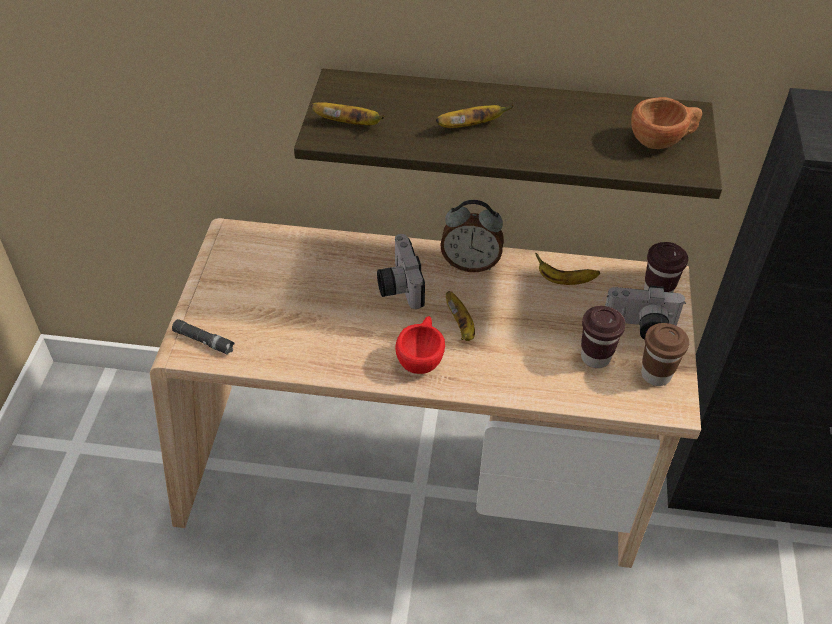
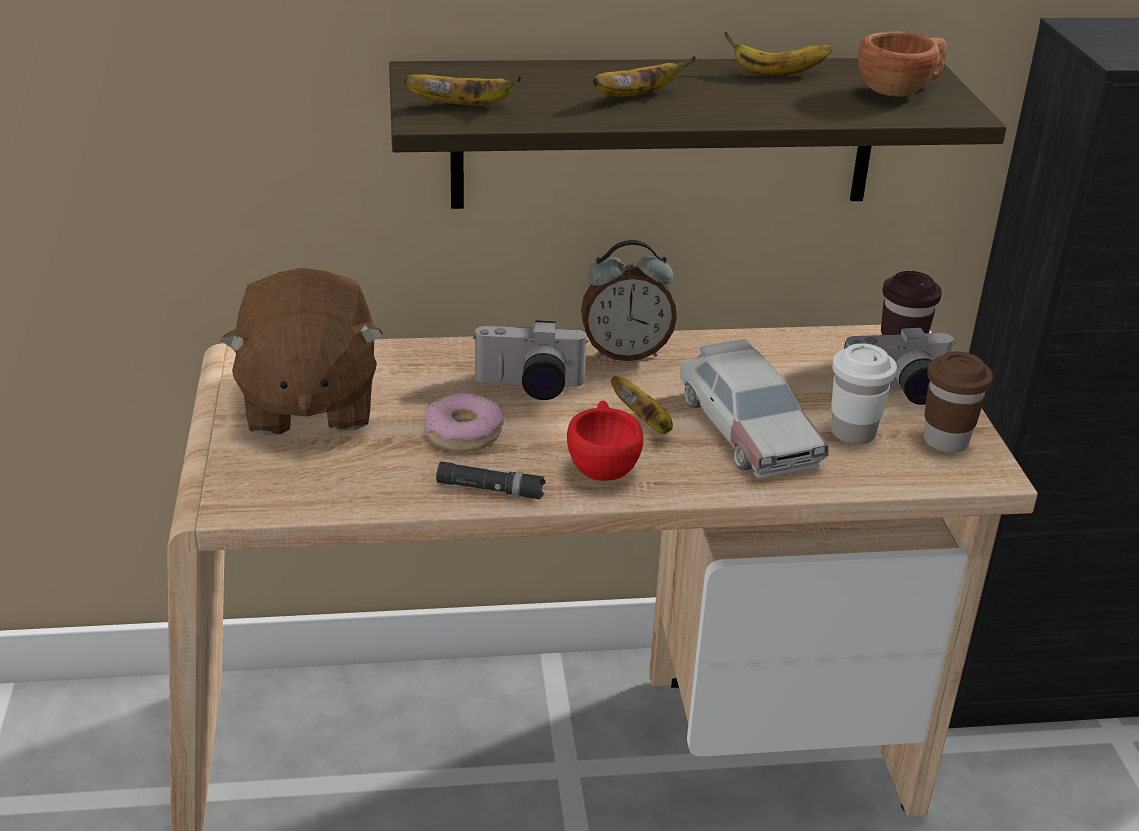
camera: 15 degrees left, 15 degrees down
(204, 341) = (250, 488): black flashlight -> black flashlight (490, 489)
(257, 277) = (307, 403): none -> brown plush toy
(343, 317) = (462, 433): none -> donut
(397, 285) = (529, 388): camera -> camera turned 60 degrees counterclockwise
(526, 341) = (747, 428): none -> toy car
(564, 281) = (767, 356): banana -> banana (776, 74)
(595, 357) = (853, 433): brown cup -> white cup

